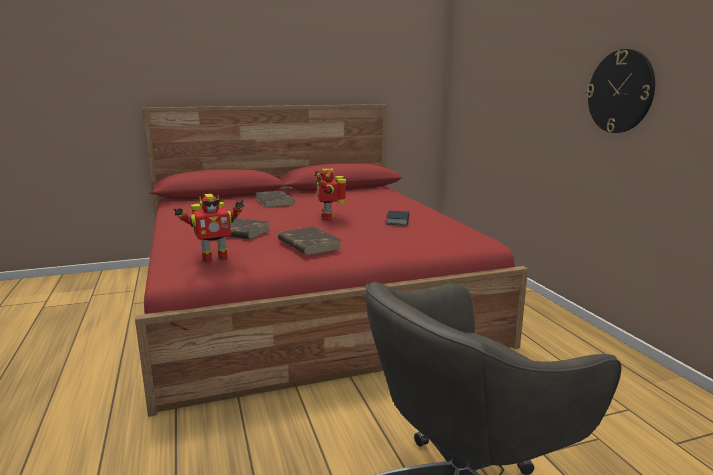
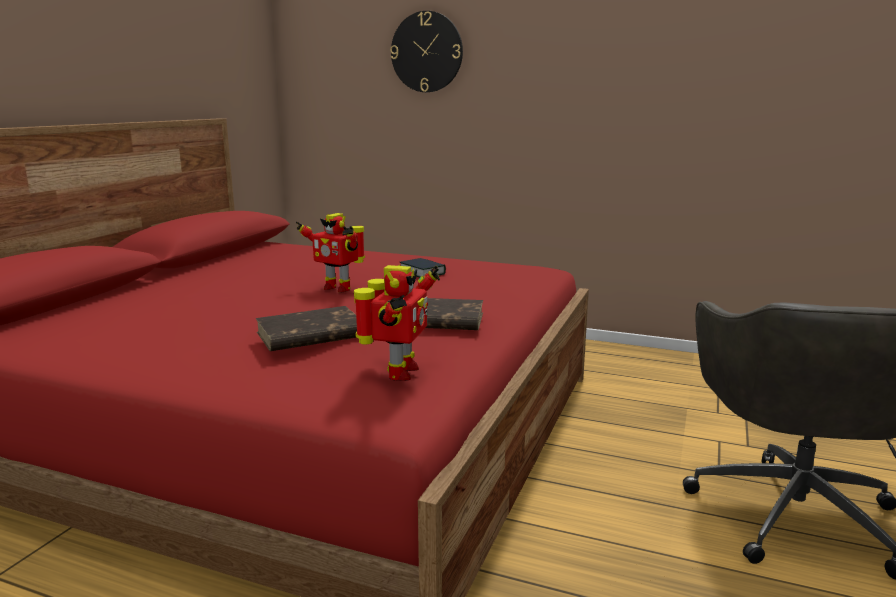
camera: 50 degrees left, 0 degrees up
(275, 201) = (184, 290): brown book -> none
(620, 91) = (592, 94): wall clock -> wall clock (427, 52)

